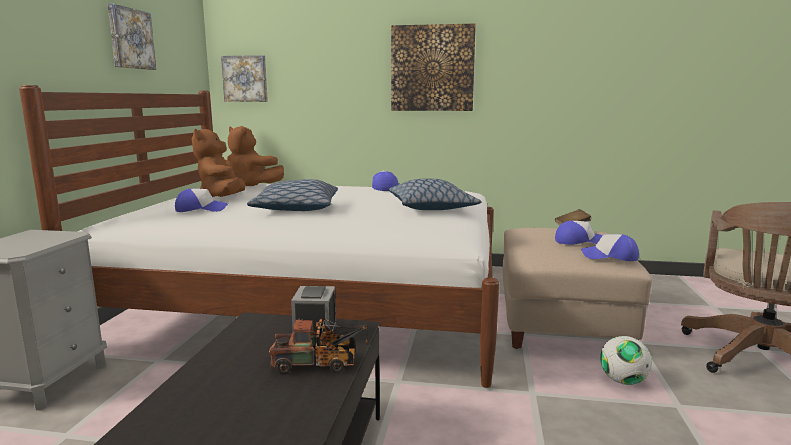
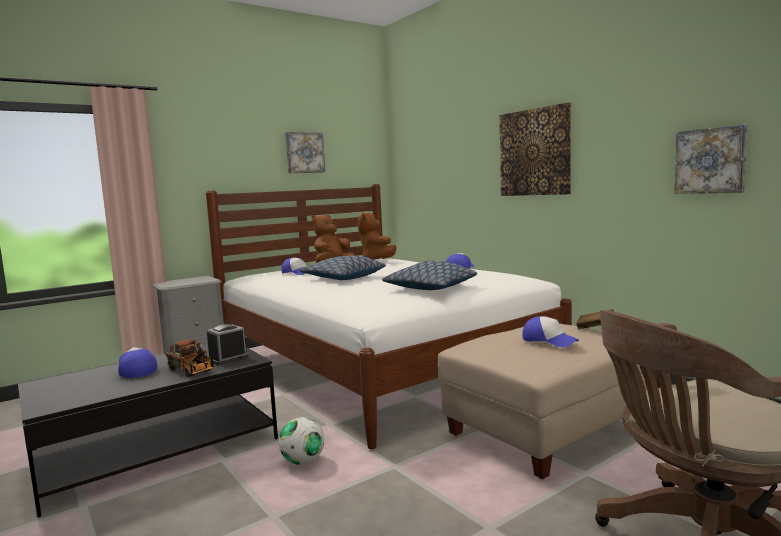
camera: 45 degrees right, 5 degrees down
(245, 79) = (410, 172): picture -> picture (711, 161)
(609, 256) = (535, 358): cap -> cap (136, 370)
(623, 381) = (486, 491): football -> football (303, 461)

